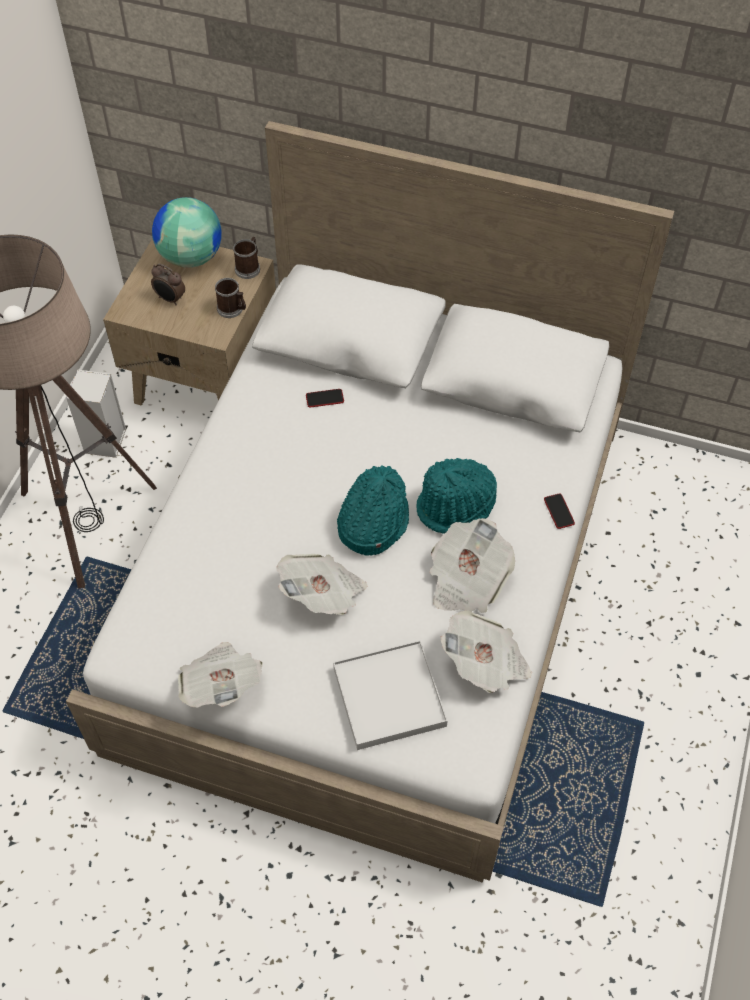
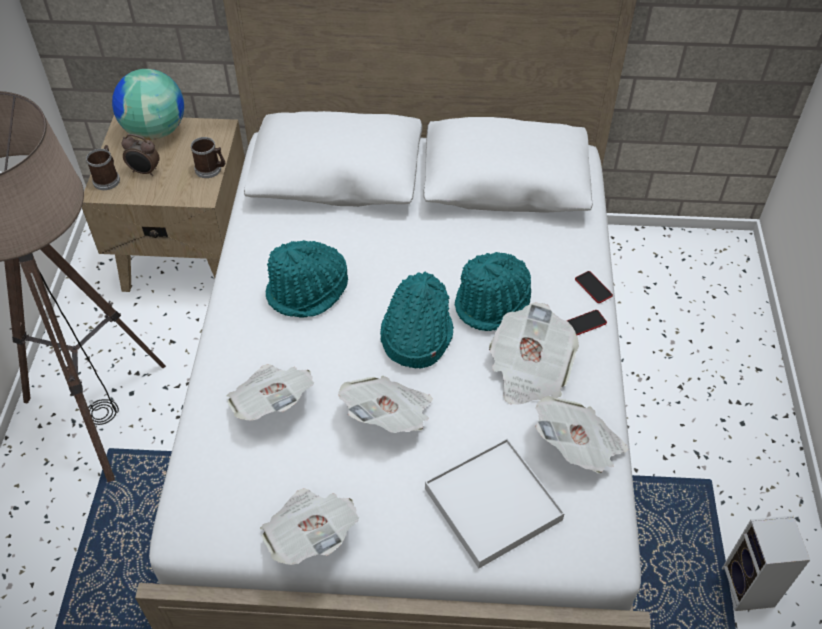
camera: 15 degrees left, 5 degrees down
(105, 442) = (101, 334): speaker -> speaker (749, 589)
(223, 557) = (272, 403): none -> newspaper
(249, 267) = (216, 130): mug -> mug (108, 178)
(286, 455) = (308, 291): none -> turquoise hat
(324, 398) = (329, 231): phone -> phone (585, 323)

